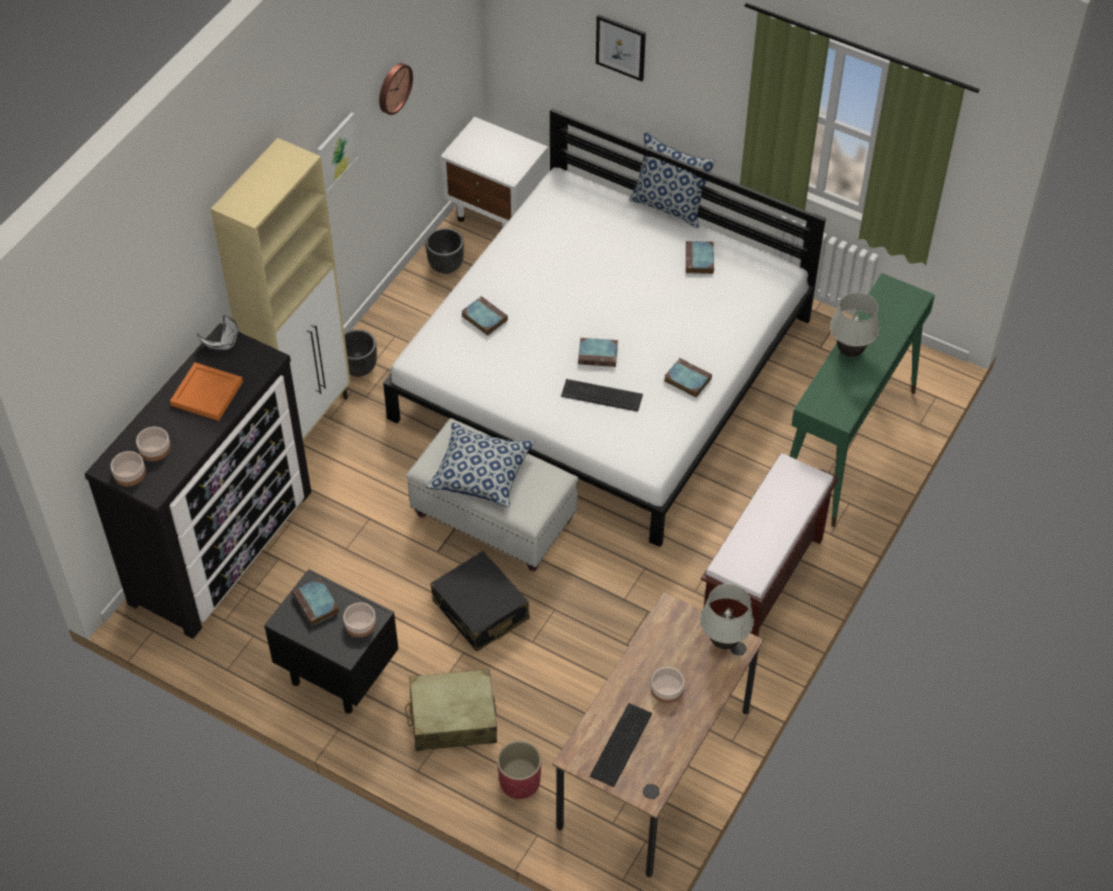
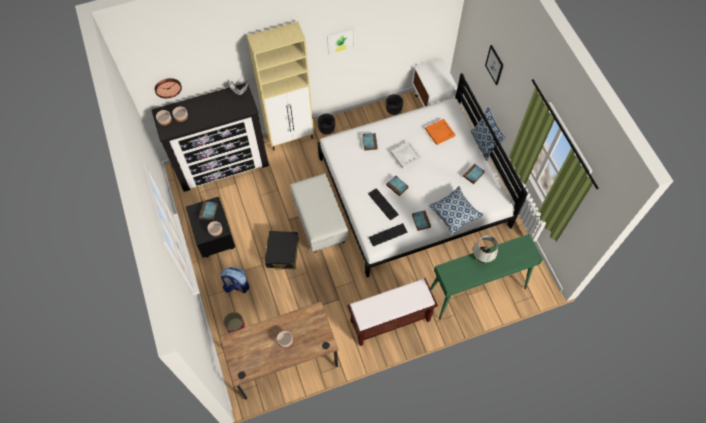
camera: 40 degrees right, 10 degrees up
(206, 392) = (217, 106): orange tray -> orange tray (440, 132)
(393, 88) = (386, 27): wall clock -> wall clock (167, 87)
(452, 718) = (236, 286): beige suitcase -> backpack
(481, 474) = (314, 203): pillow -> pillow (454, 213)
(564, 299) = (406, 155): none -> white tray
(621, 744) = (249, 348): keyboard -> keyboard (388, 235)
(723, 642) = (323, 338): white table lamp -> none

